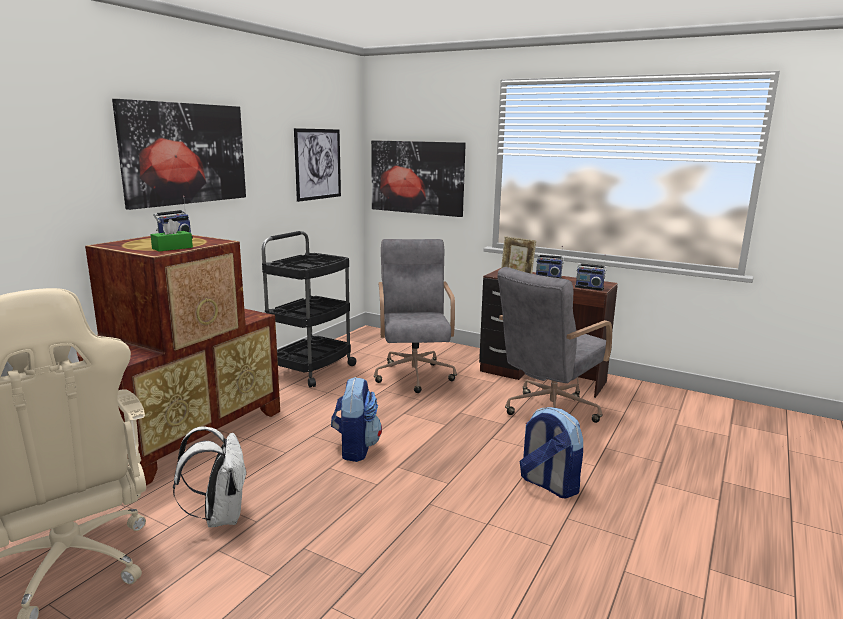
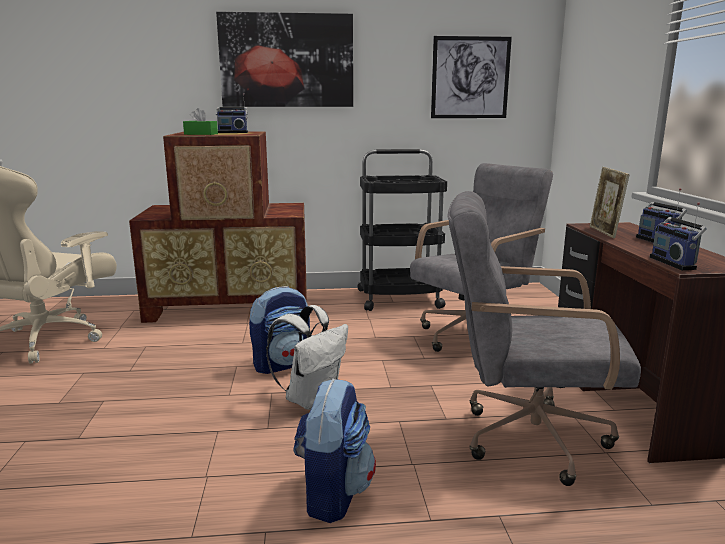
camera: 55 degrees right, 0 degrees up
(220, 516) = (127, 357): white backpack -> white backpack (311, 398)
(417, 177) = (593, 92): picture -> none

